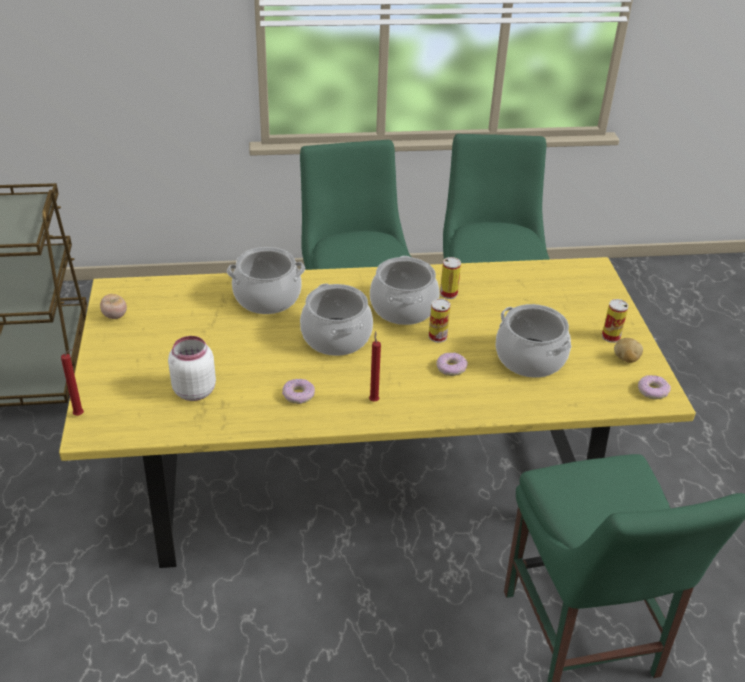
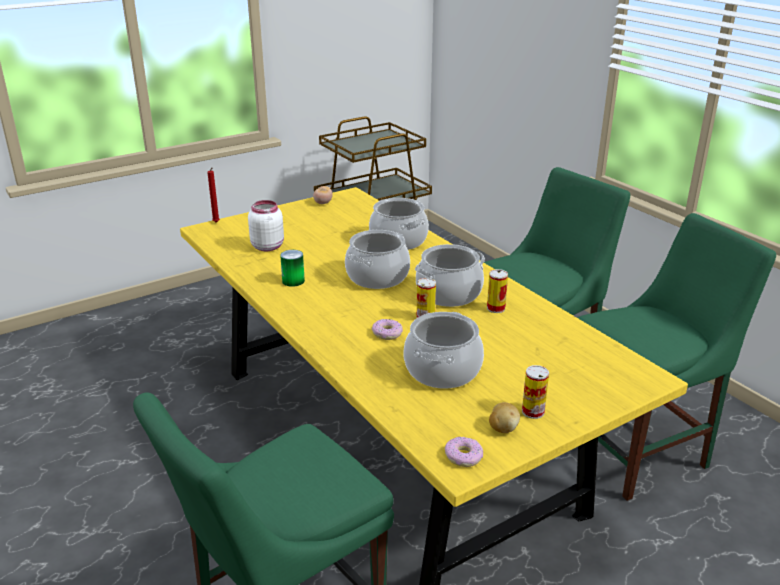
camera: 65 degrees right, 10 degrees down
(298, 395) = (293, 281): donut -> can
(374, 400) = (313, 310): red candle -> none

